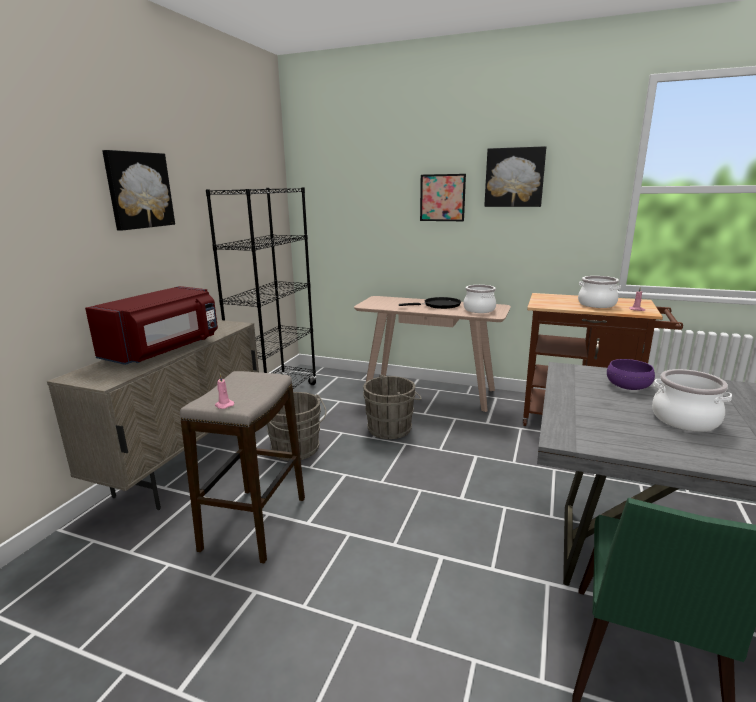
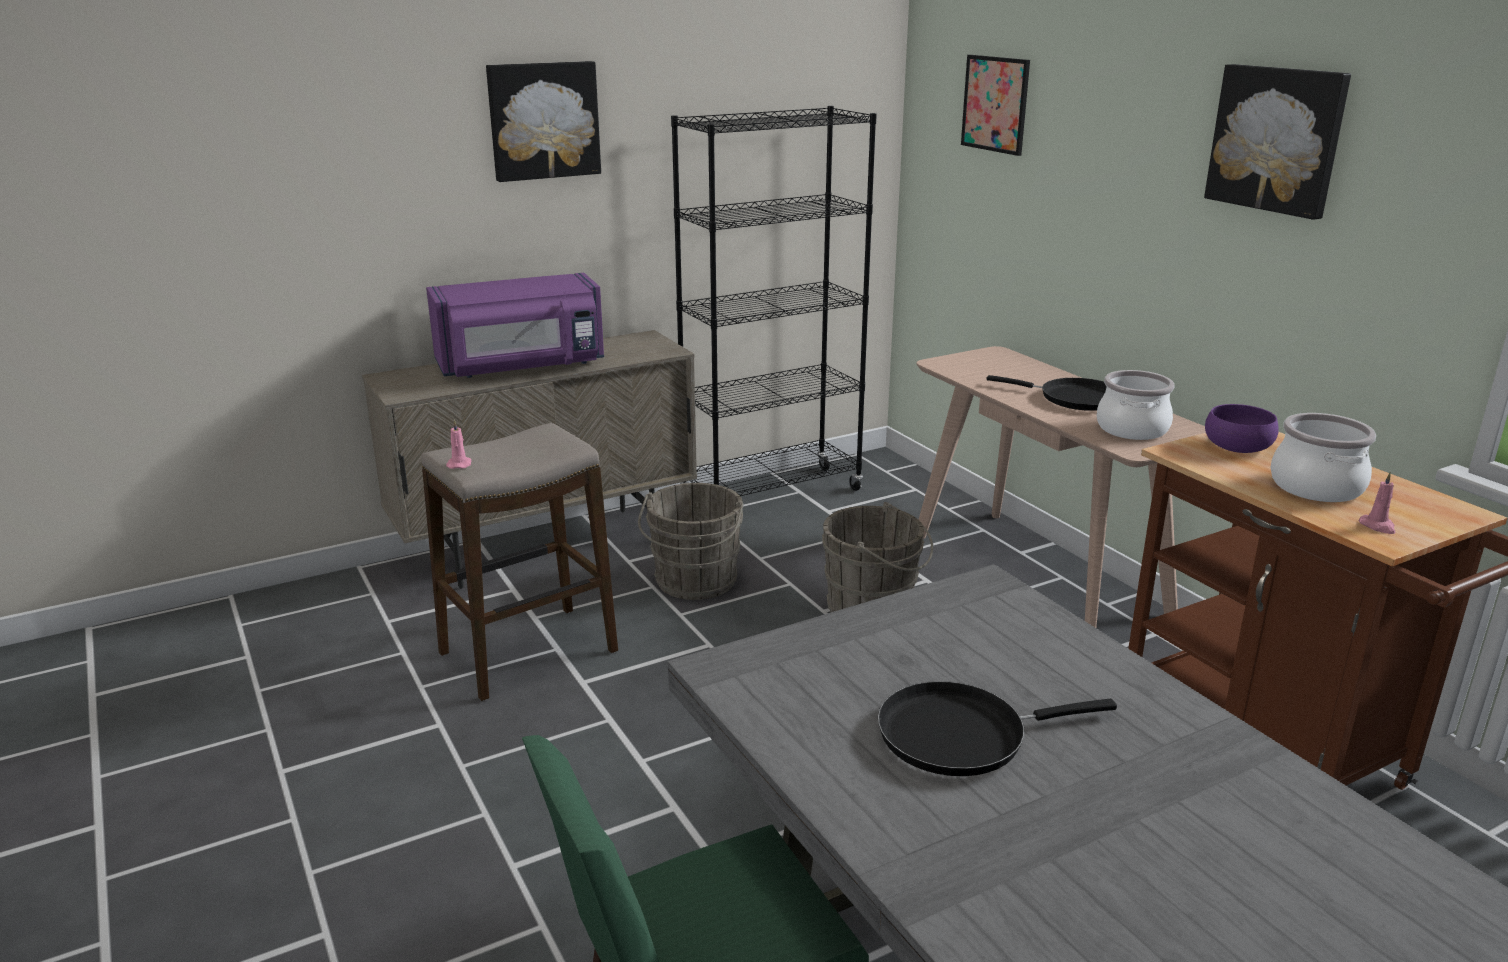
camera: 40 degrees right, 5 degrees up
(164, 350) = (522, 367): red microwave -> purple microwave
(442, 197) = (1137, 163): picture -> picture (995, 104)
(628, 385) = (1021, 652): purple bowl -> purple bowl (1237, 446)
(684, 420) = (961, 735): cooking pot -> black frying pan

